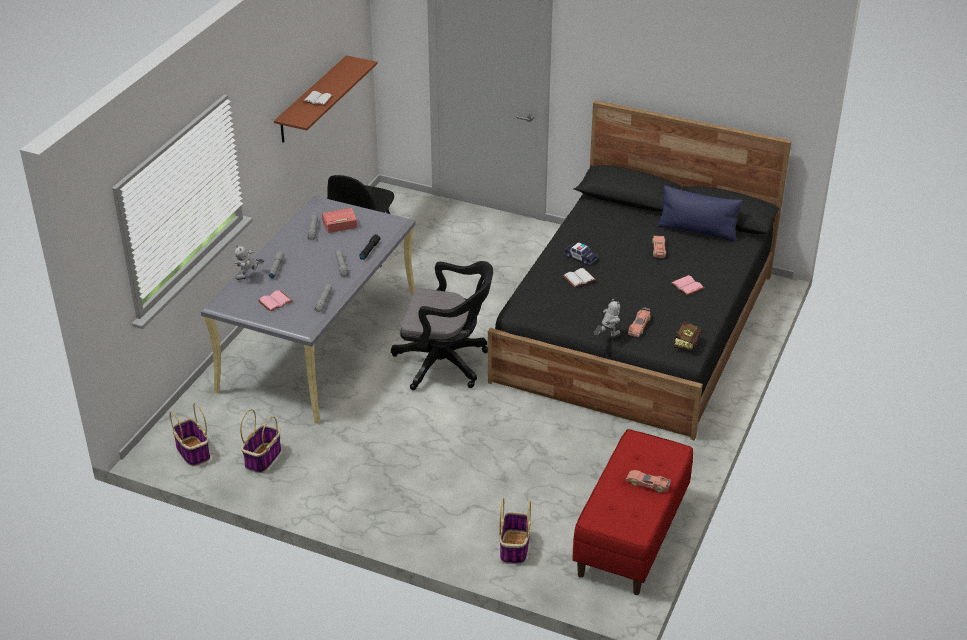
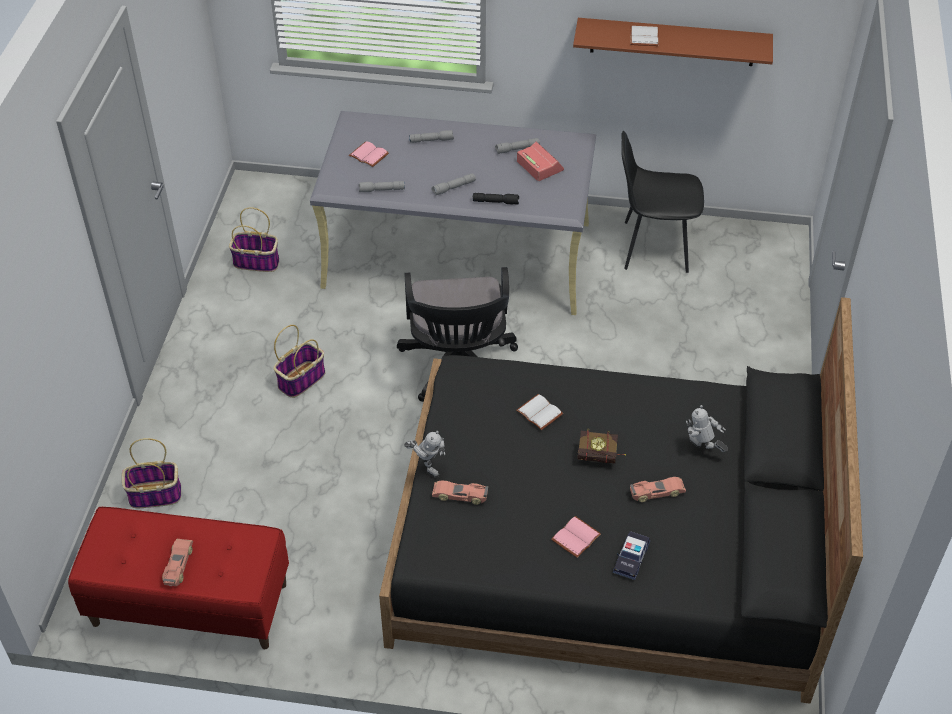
camera: 75 degrees right, 10 degrees up
(192, 451) = (255, 211): basket -> basket (301, 379)
(249, 277) = (407, 126): toy robot -> toy robot (702, 450)
(580, 257) = (596, 408): toy car -> toy car (631, 558)
(688, 342) = (442, 555): book -> book (601, 457)
(697, 231) = (727, 533): blue pillow -> none

